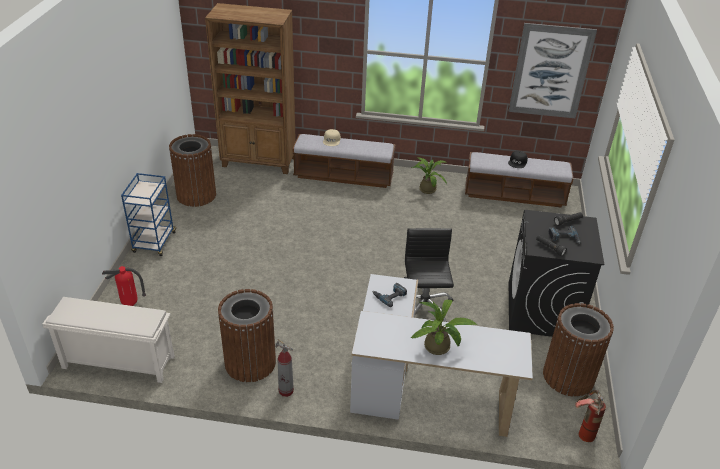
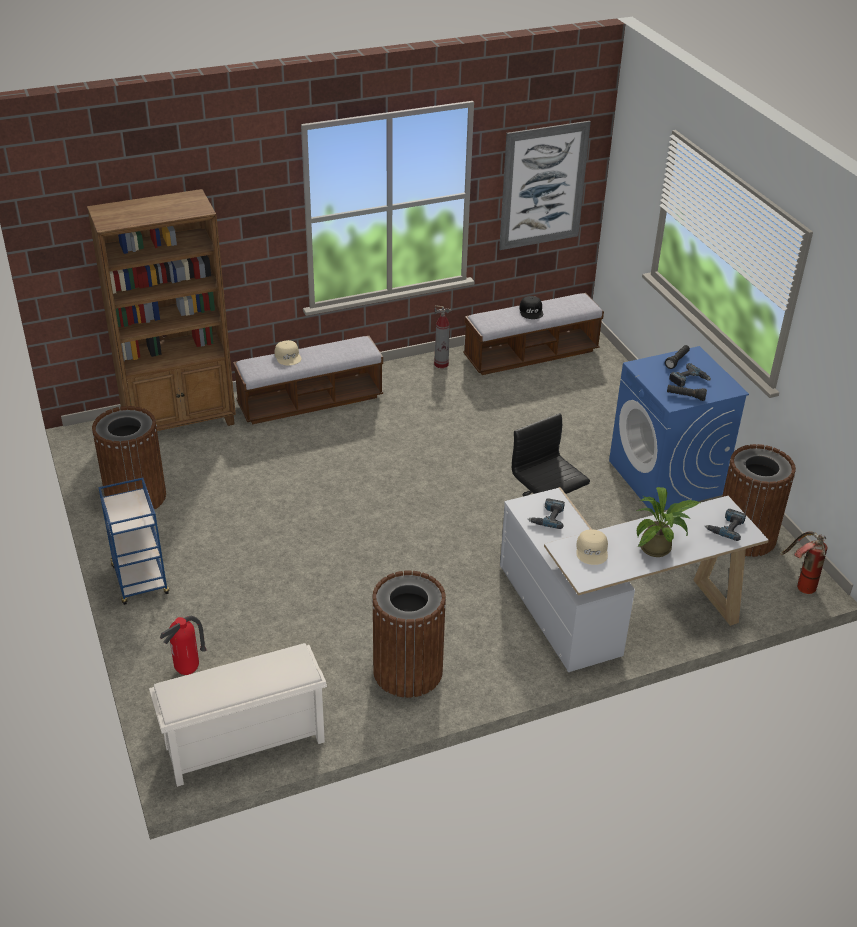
camera: 30 degrees left, 0 degrees up
(286, 391) = (478, 682): fire extinguisher -> fire extinguisher (441, 364)
(389, 329) = (592, 550): none -> beige cap
(427, 188) = (425, 381): potted plant -> none
(506, 355) = (726, 527): none -> power drill
(542, 311) = (666, 478): black washing machine -> blue washing machine

